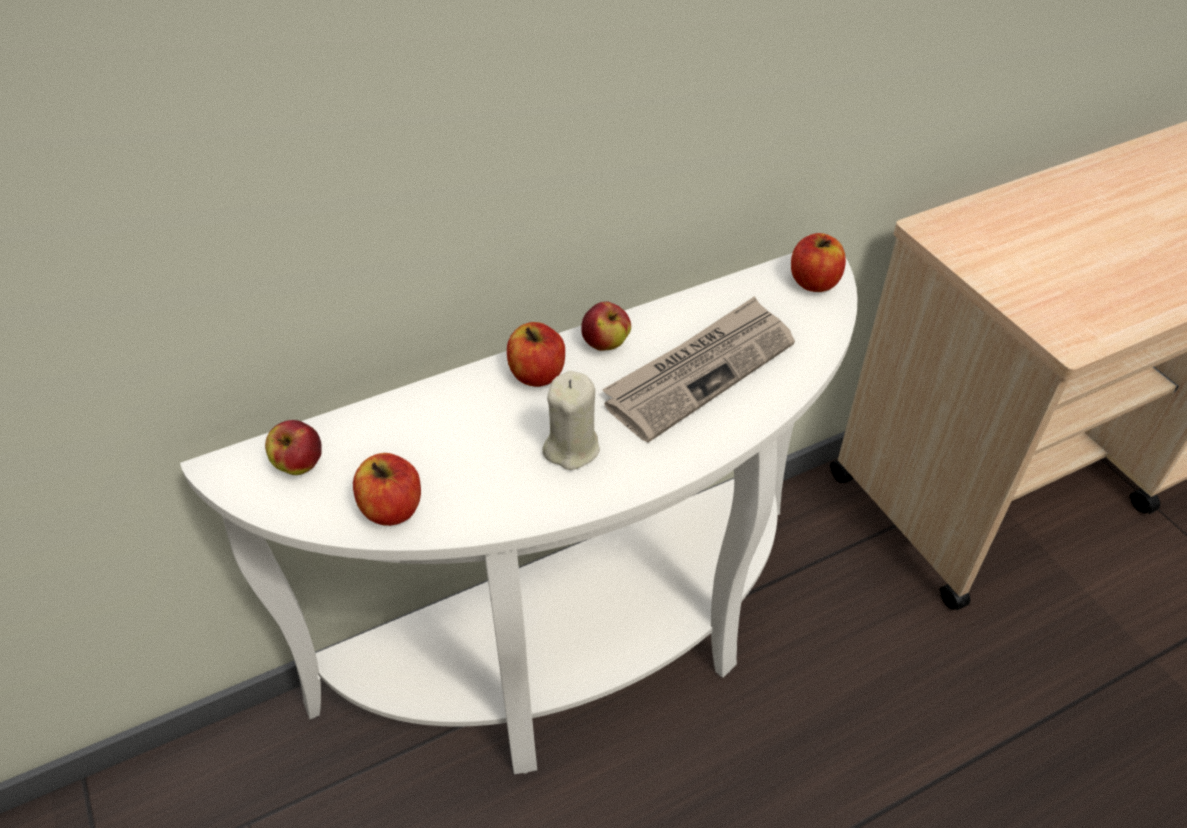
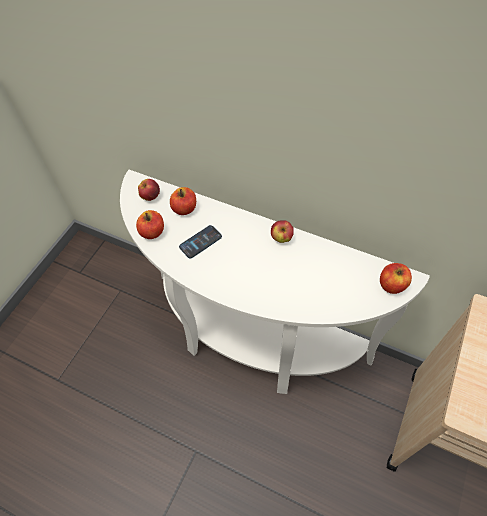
camera: 55 degrees right, 10 degrees up
(497, 450) = (200, 242): none -> phone
(537, 374) = (246, 228): apple -> apple (185, 209)
(572, 448) = (220, 262): beige candle -> none
(700, 371) = (296, 277): newspaper -> none

